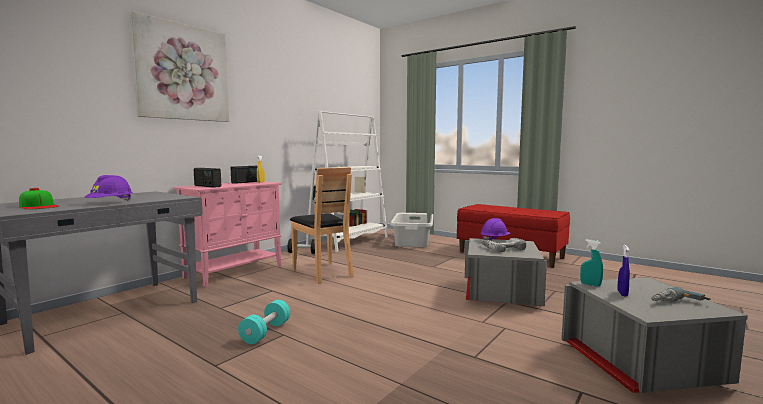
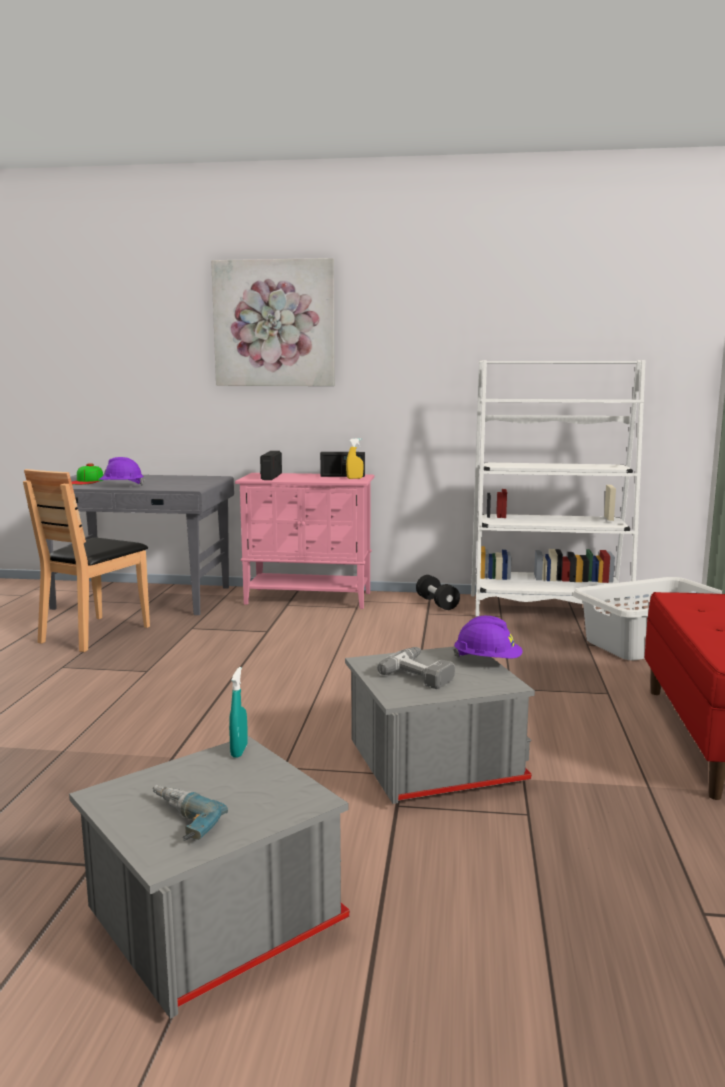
camera: 60 degrees right, 5 degrees up
(266, 332) = (146, 663): turquoise dumbbell -> none
(323, 273) = (366, 634): brown chair -> brown chair (95, 634)
(622, 293) = (205, 776): blue spray bottle -> none

